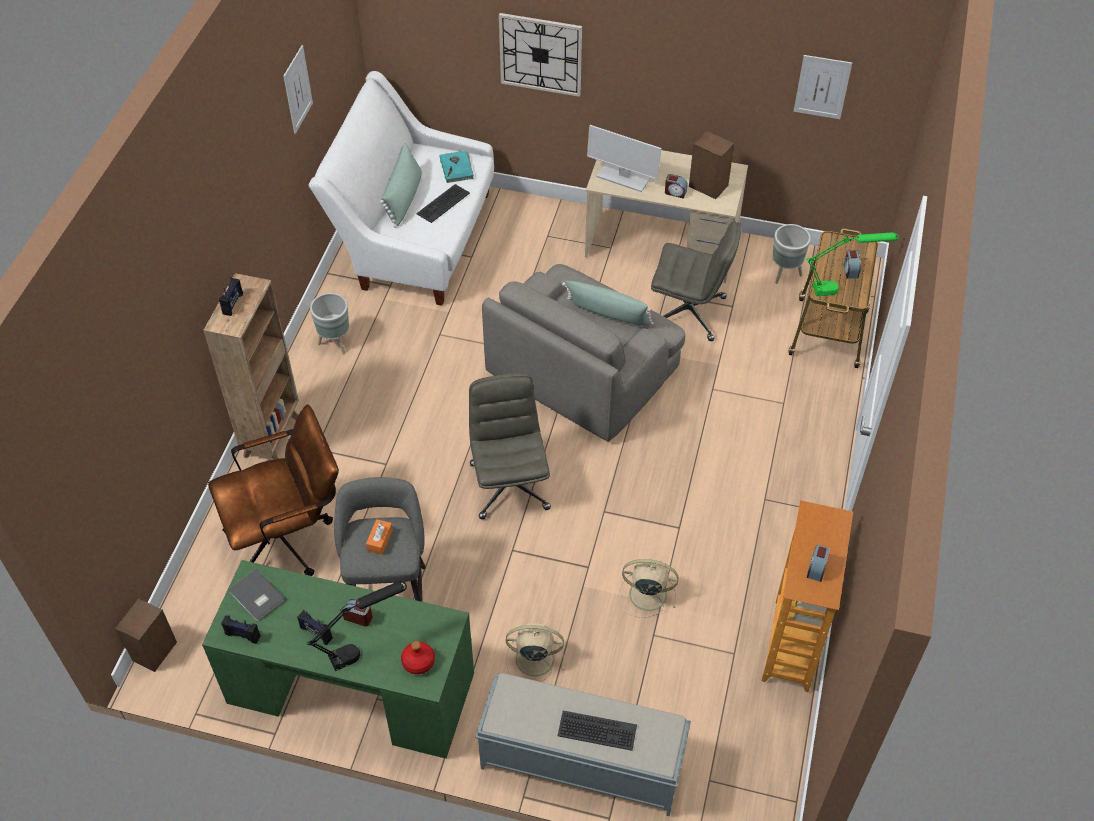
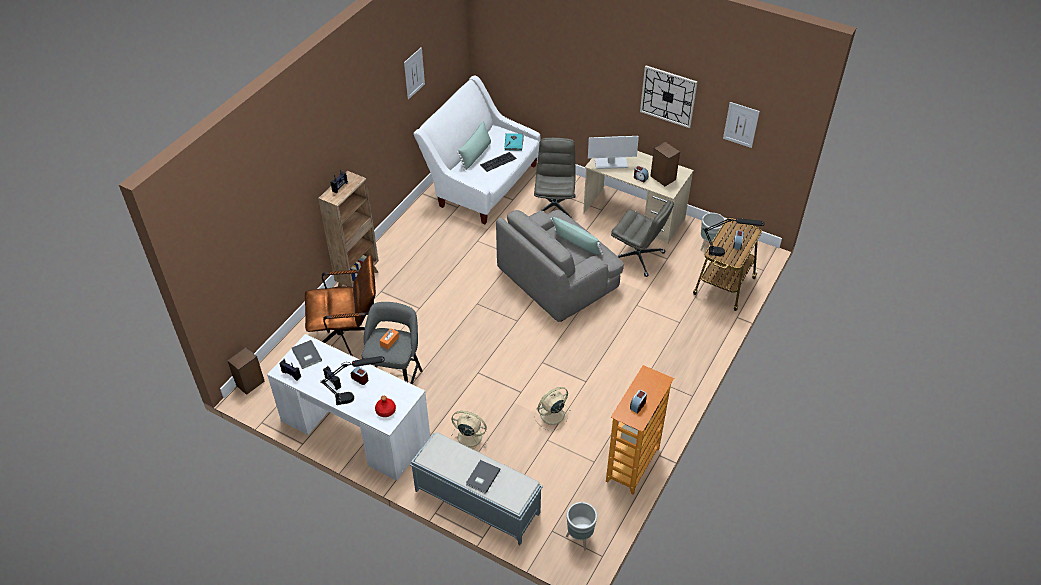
camera: 15 degrees right, 5 degrees down
(335, 343) = (413, 234): grey planter -> grey planter (579, 537)
(351, 687) = (355, 428): green desk -> white desk
(509, 485) = (489, 335): grey office chair -> grey office chair (554, 207)
(540, 54) = (573, 79): wall clock -> wall clock (668, 96)
(597, 731) = (482, 477): keyboard -> grey book
(623, 177) = (610, 163): monitor -> monitor turned 45 degrees counterclockwise
(646, 594) = (551, 415): beige fan -> beige fan turned 60 degrees counterclockwise
(842, 288) = (727, 253): green table lamp -> black table lamp

